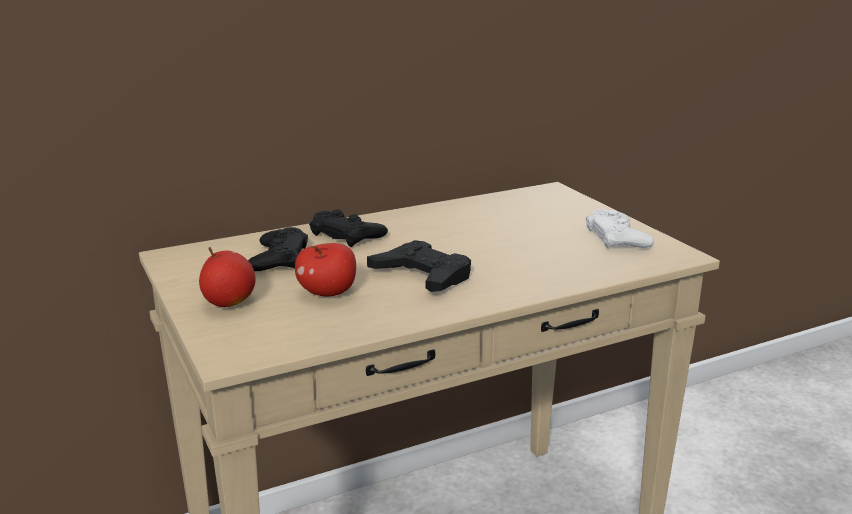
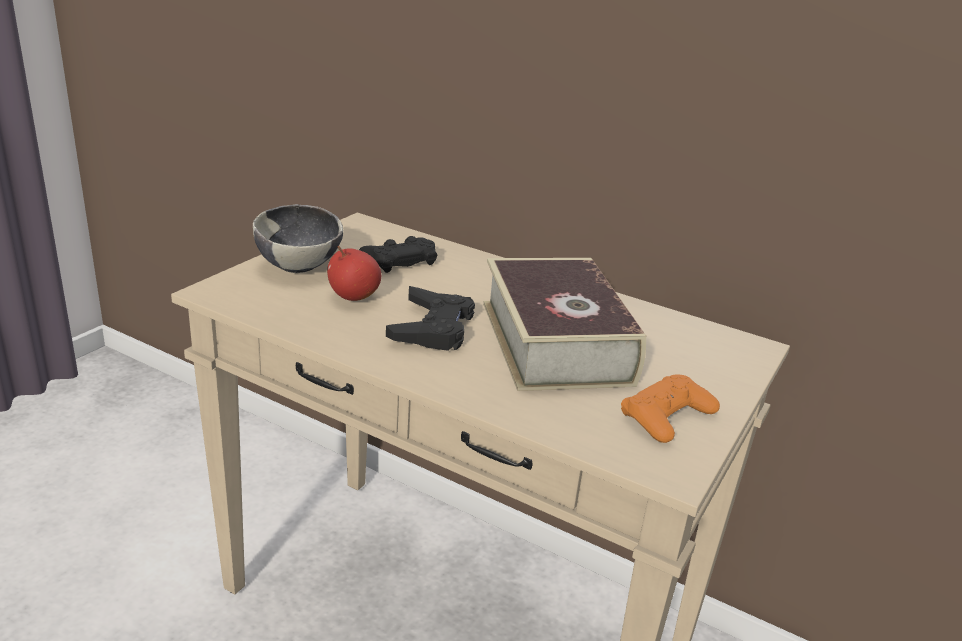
camera: 55 degrees right, 5 degrees up
(229, 303) = (299, 266): apple -> bowl
(347, 235) = (481, 273): black game controller -> none
(490, 241) = (555, 342): none -> book
(617, 237) = (667, 416): white game controller -> orange game controller

